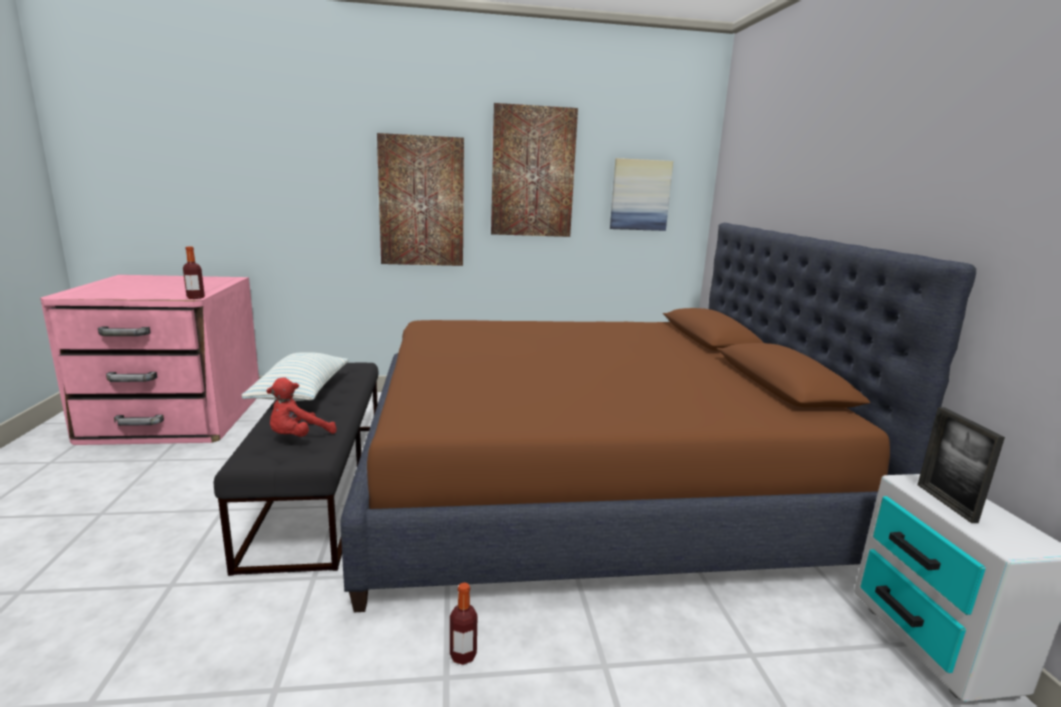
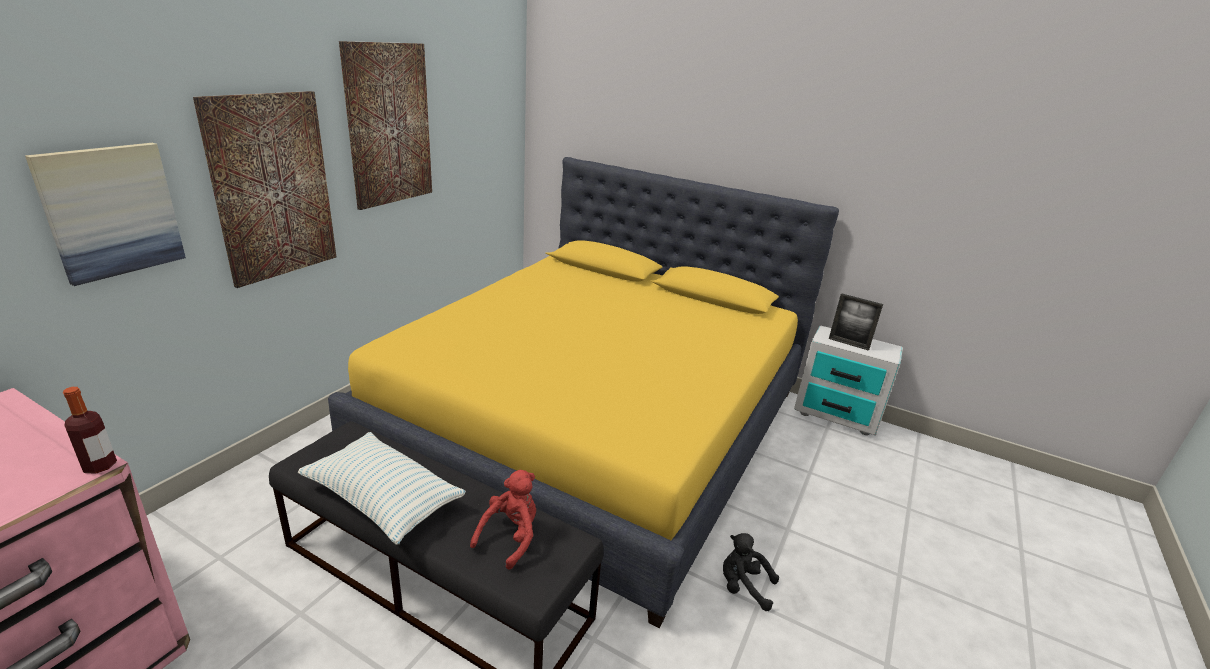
camera: 55 degrees left, 10 degrees up
(298, 437) = (510, 537): red plush toy -> red plush toy turned 135 degrees counterclockwise
(463, 655) = (743, 587): bottle -> black plush toy
(588, 478) = (595, 423): brown bed -> yellow bed
(640, 195) = (478, 134): picture -> picture (111, 211)

